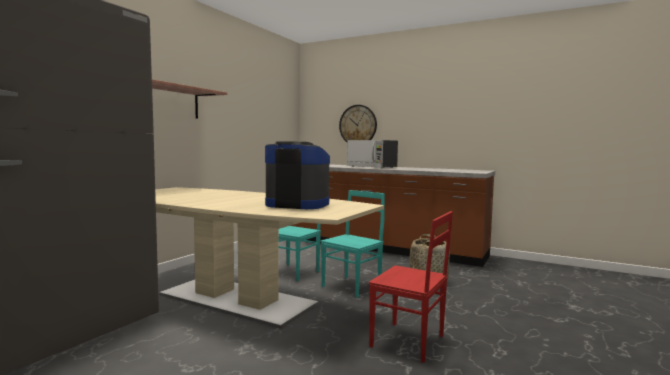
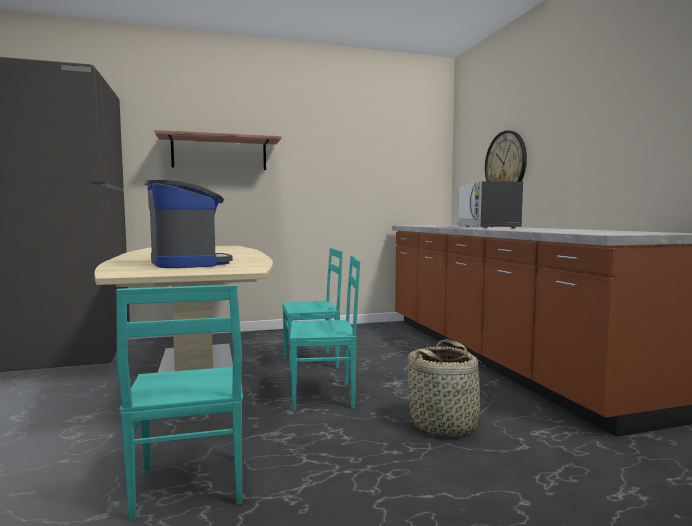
camera: 45 degrees right, 0 degrees up
(408, 342) = (188, 487): red chair -> turquoise chair

